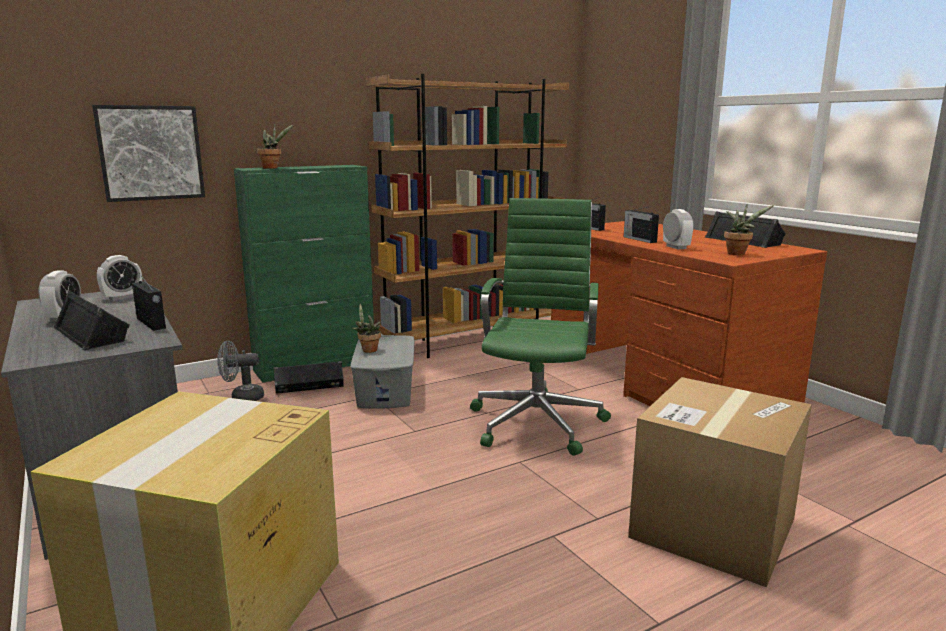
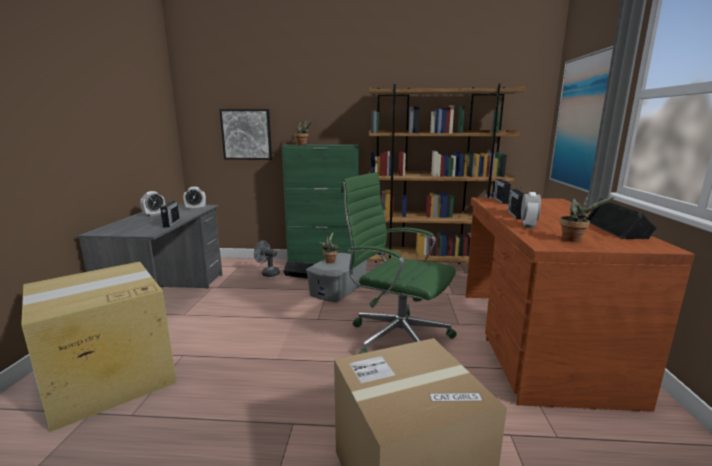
camera: 35 degrees right, 0 degrees up
(93, 333) = (143, 224): black speaker -> none
(538, 421) = (397, 338): green office chair -> green office chair turned 105 degrees counterclockwise
(634, 130) = (582, 123): none -> picture

